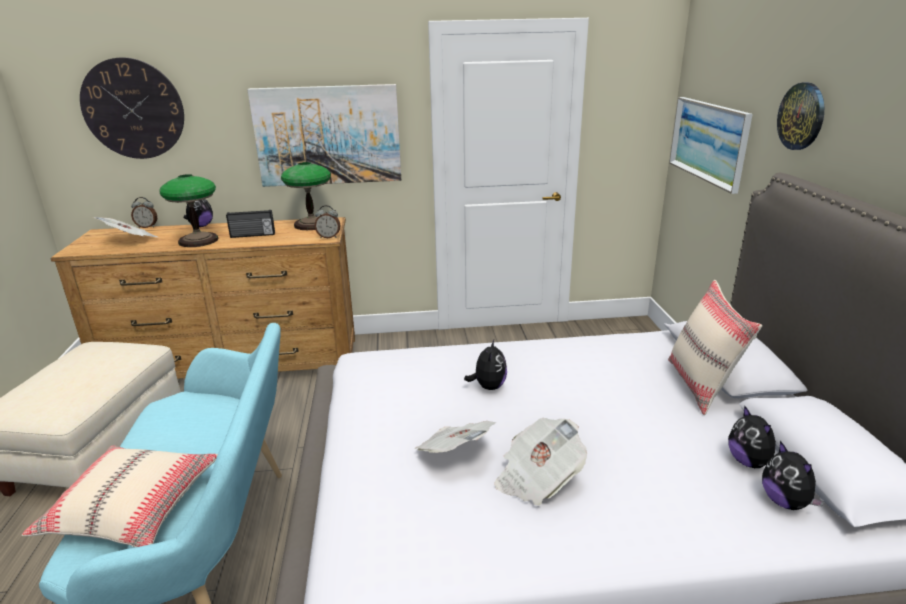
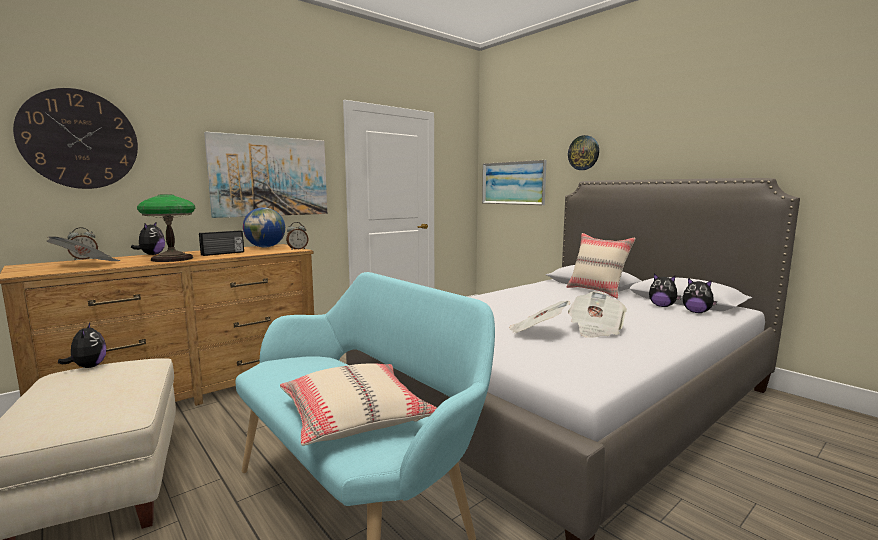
camera: 35 degrees left, 15 degrees down
(312, 224) = (265, 247): table lamp -> globe
(488, 386) = (501, 309): plush toy -> plush toy (88, 367)

